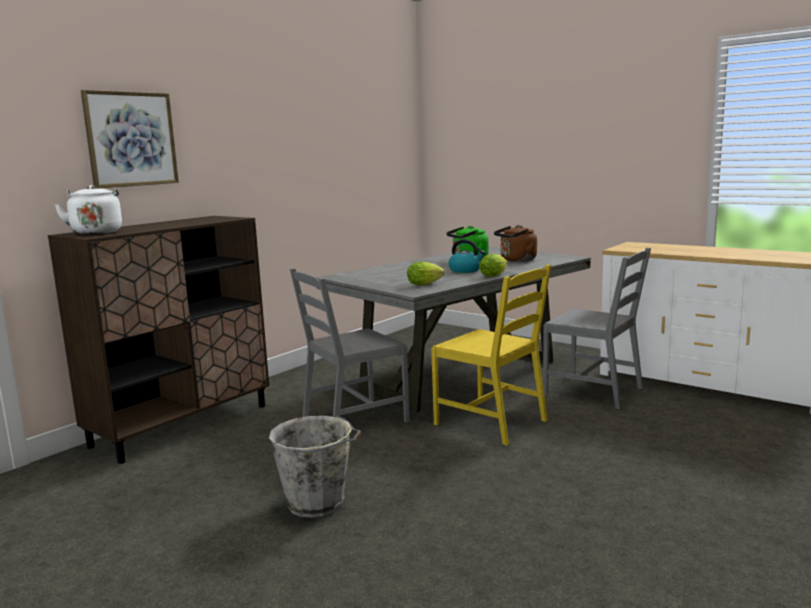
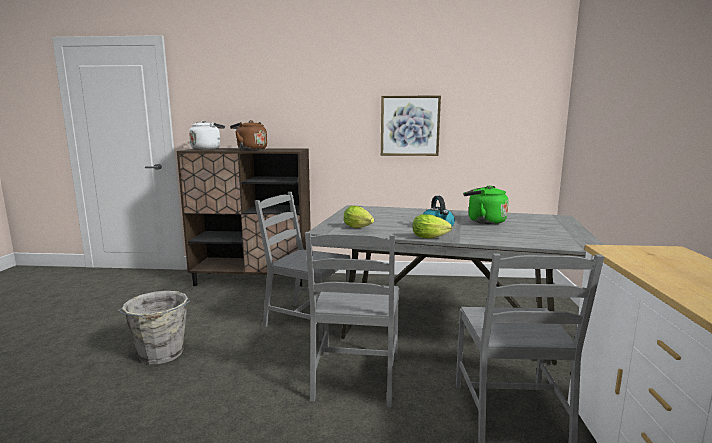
camera: 55 degrees right, 0 degrees up
(131, 139) = (255, 94): picture -> picture (410, 126)
(492, 422) = (356, 378): yellow chair -> grey chair
(516, 260) = (521, 233): brown kettle -> brown kettle (250, 149)

